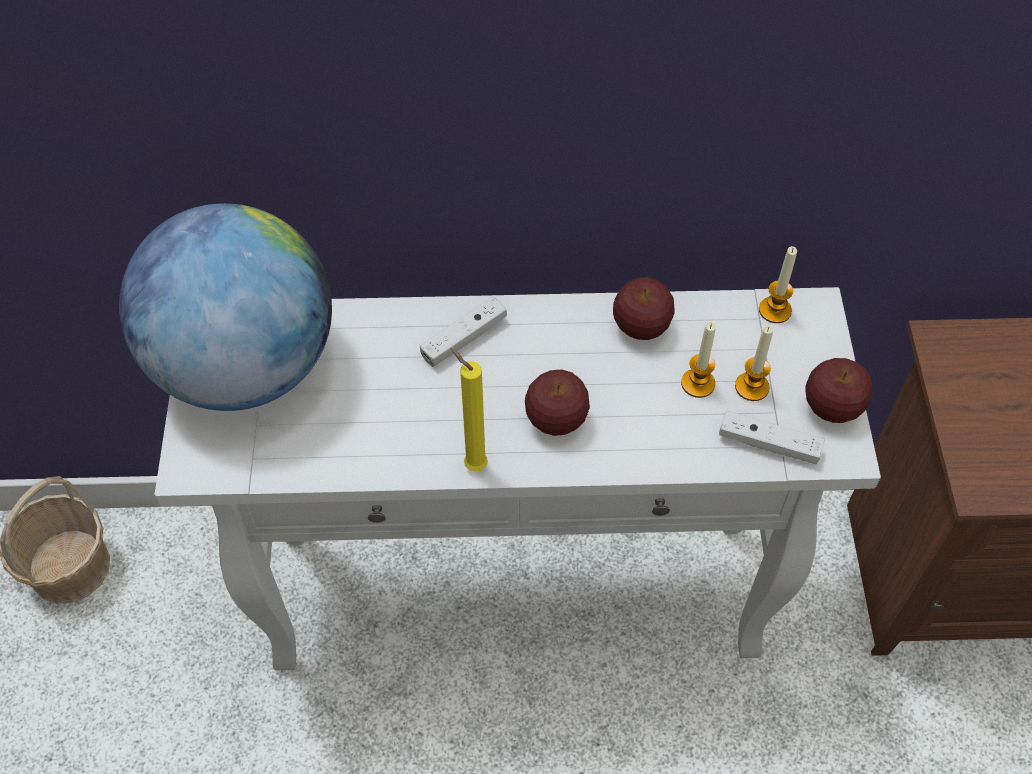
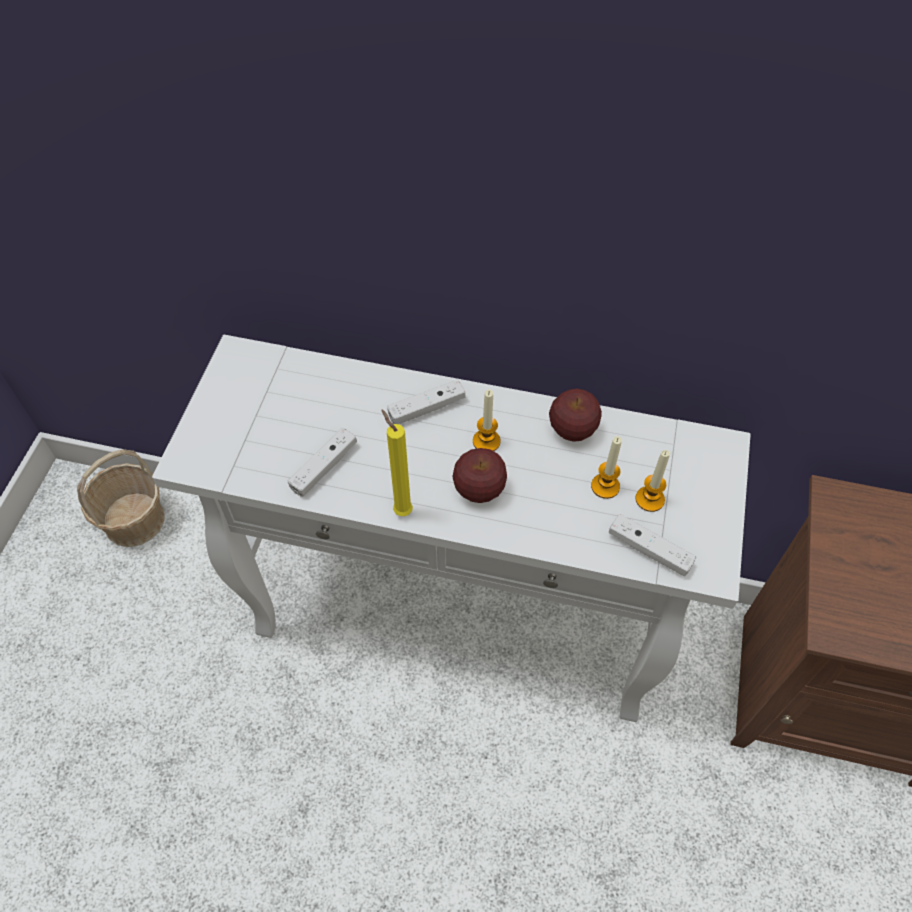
camera: 15 degrees right, 0 degrees up
(246, 366) = (252, 393): globe -> none
(364, 435) = (324, 467): none -> white game controller
(775, 310) = (689, 440): candle -> candle (486, 441)
(831, 407) = (712, 532): apple -> none

